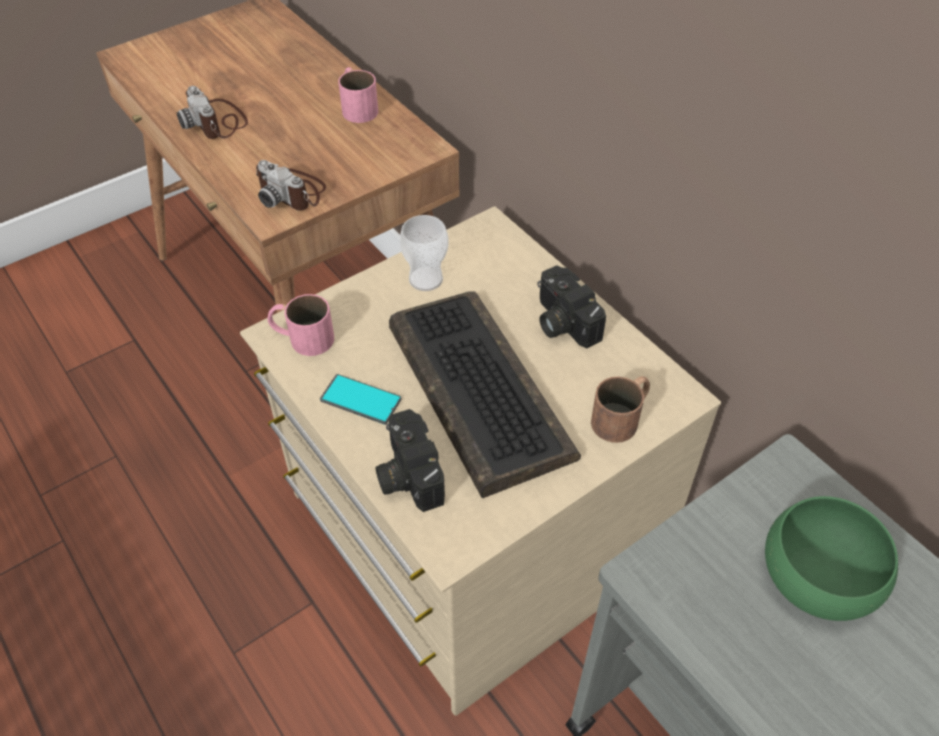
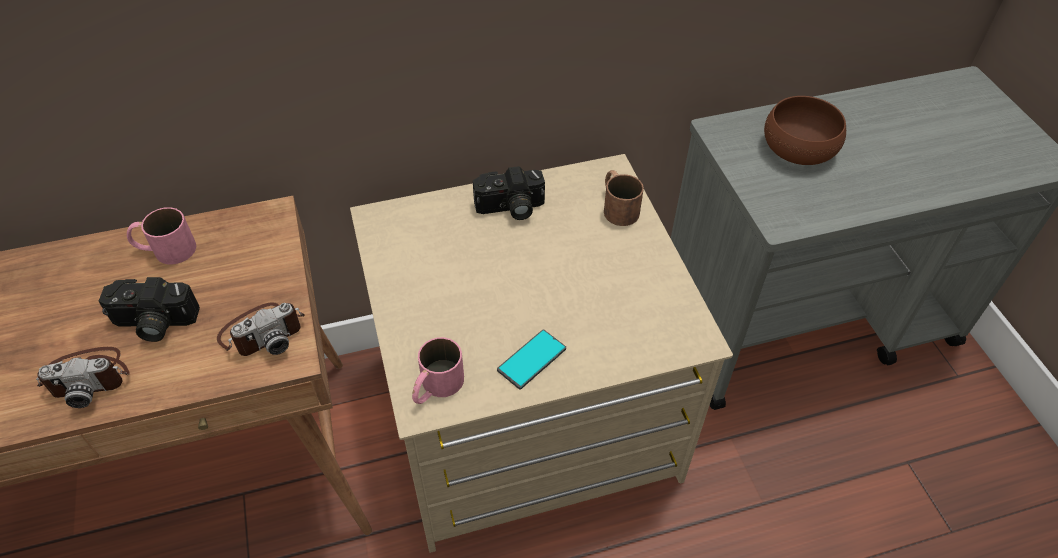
camera: 70 degrees left, 0 degrees up
(406, 474) = (621, 348): camera -> camera (153, 323)
(426, 279) = (413, 278): cup -> none
(476, 389) = (555, 280): keyboard -> none
(819, 575) = (799, 148): green bowl -> brown bowl

